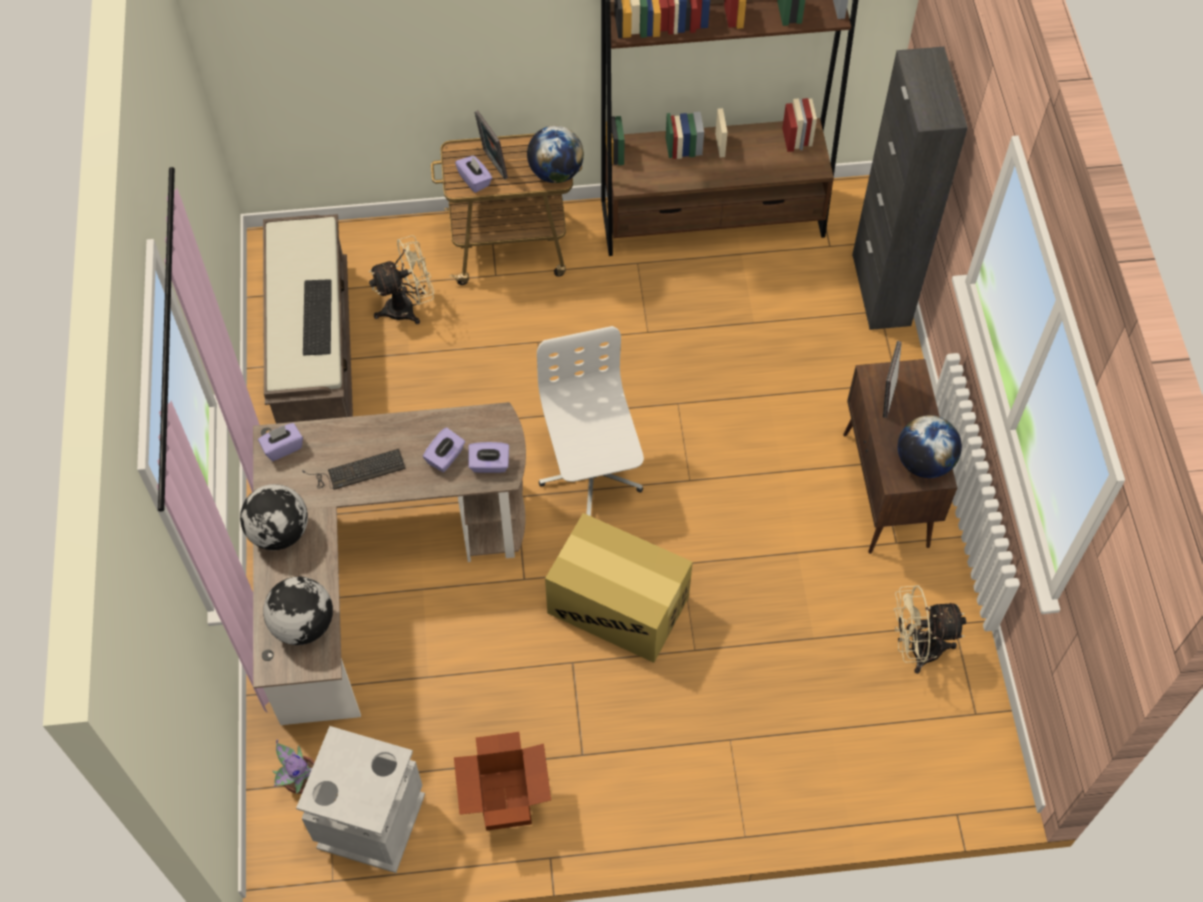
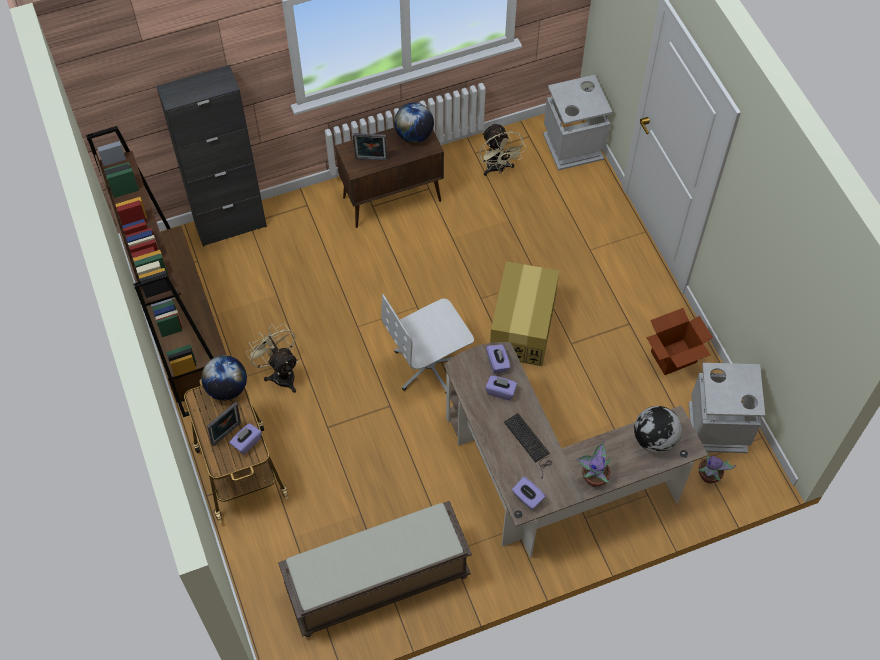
camera: 105 degrees left, 0 degrees up
(280, 532) = (594, 477): globe -> potted plant
(315, 316) = (387, 539): keyboard -> none
(408, 307) = (317, 527): beige fan -> beige fan (280, 373)
(943, 777) = (573, 146): none -> grey trash can

